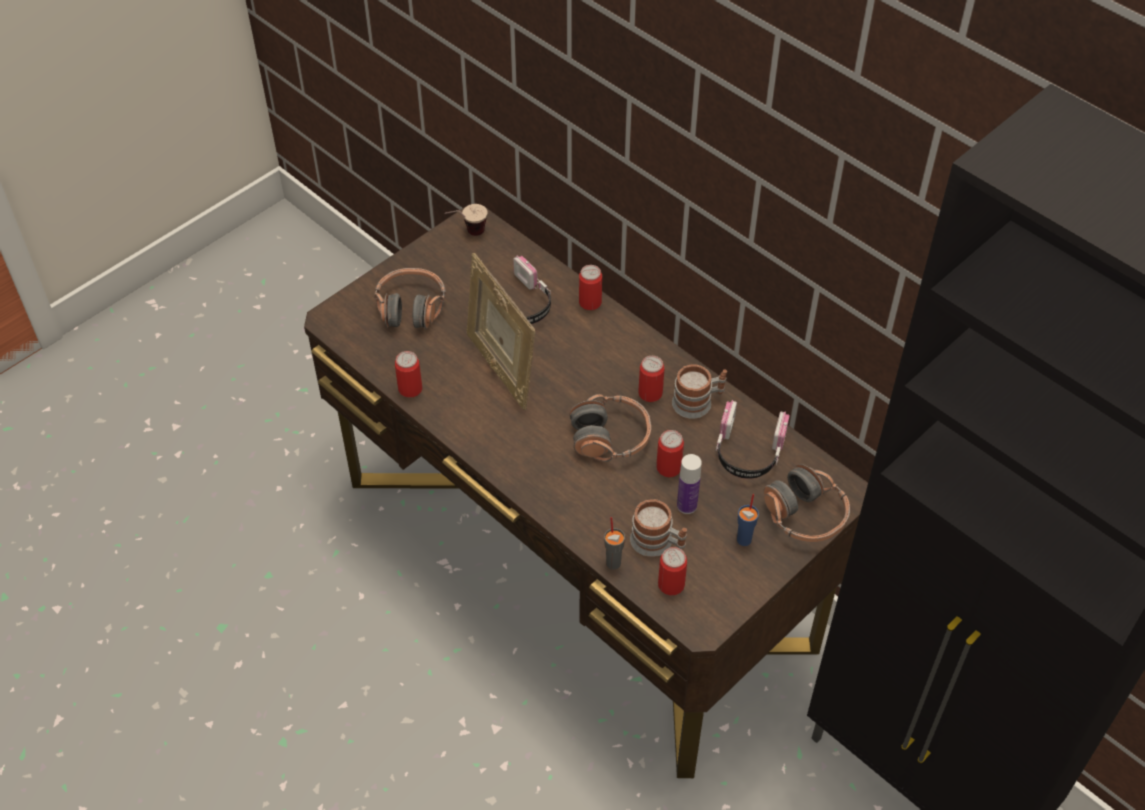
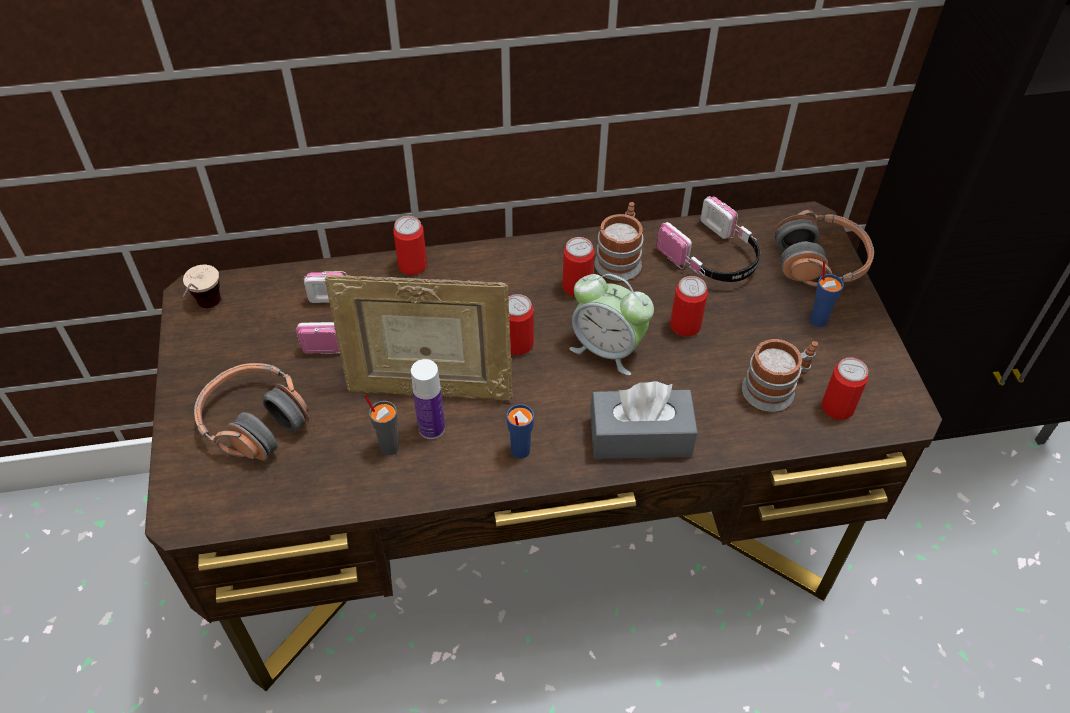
camera: 55 degrees left, 0 degrees up
(410, 389) = (376, 491): can -> can (517, 344)
(492, 437) = (520, 451): none -> blue cup
(554, 490) = (640, 436): none -> grey tissue box
(610, 437) = (607, 349): headphones -> alarm clock
(613, 562) = (776, 439): grey cup -> grey cup (389, 446)
(686, 505) = (744, 339): bottle -> bottle (431, 428)

